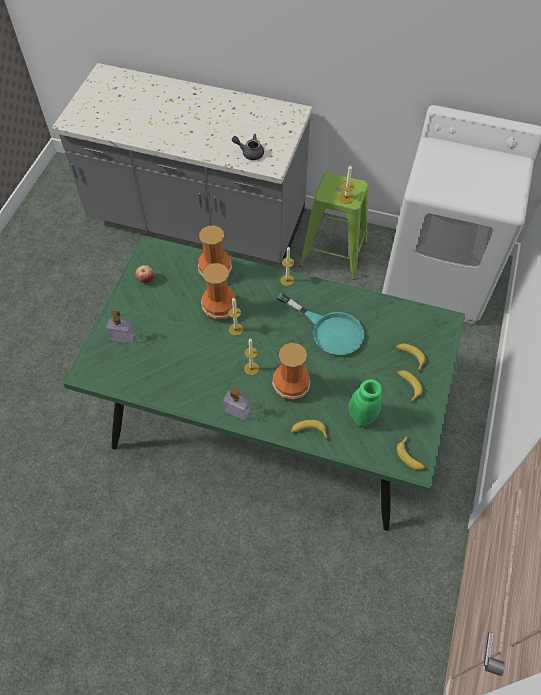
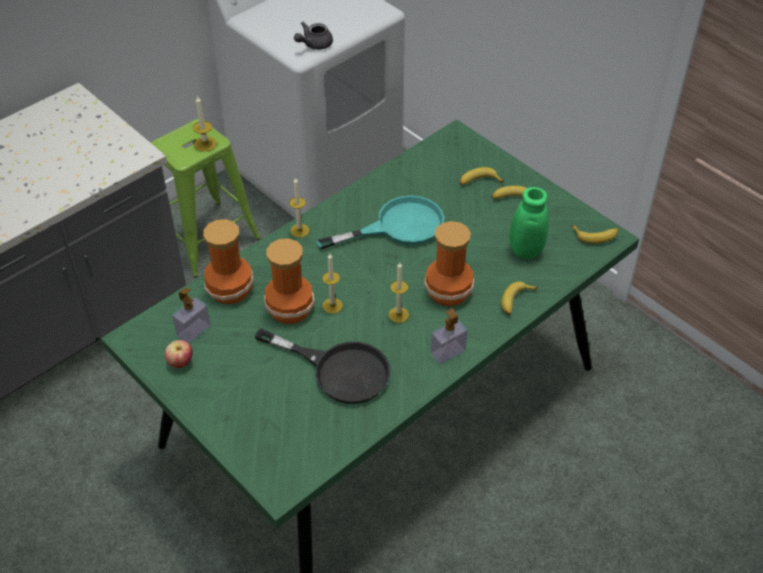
camera: 60 degrees left, 10 degrees down
(122, 337) = (254, 424): soap dispenser -> soap dispenser (193, 331)
(186, 359) = (339, 370): none -> black frying pan
(250, 152) = (94, 163): grey teapot -> grey teapot (314, 44)

